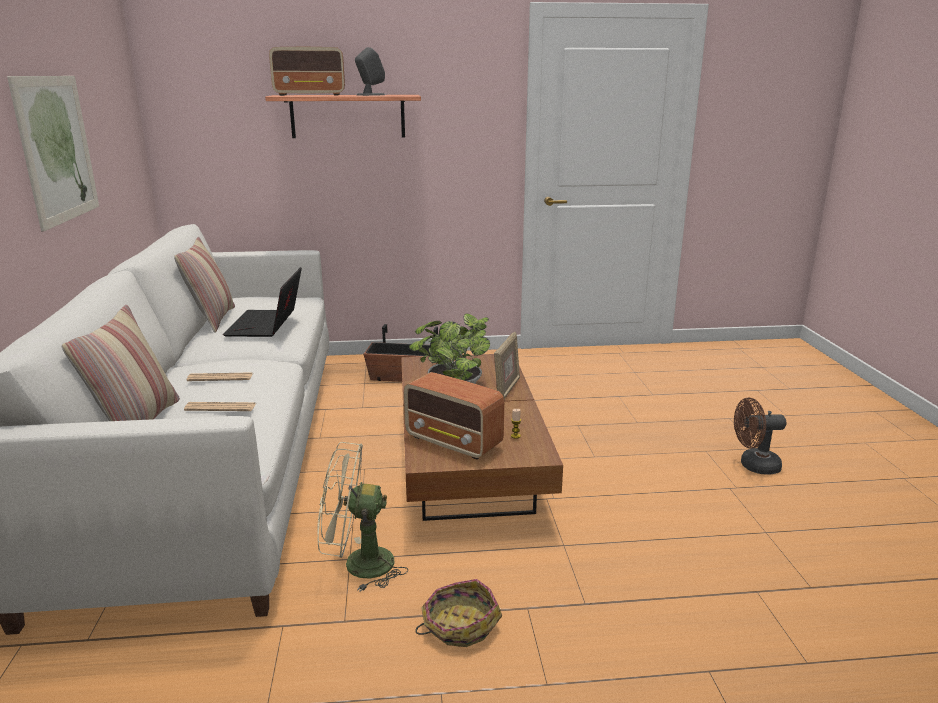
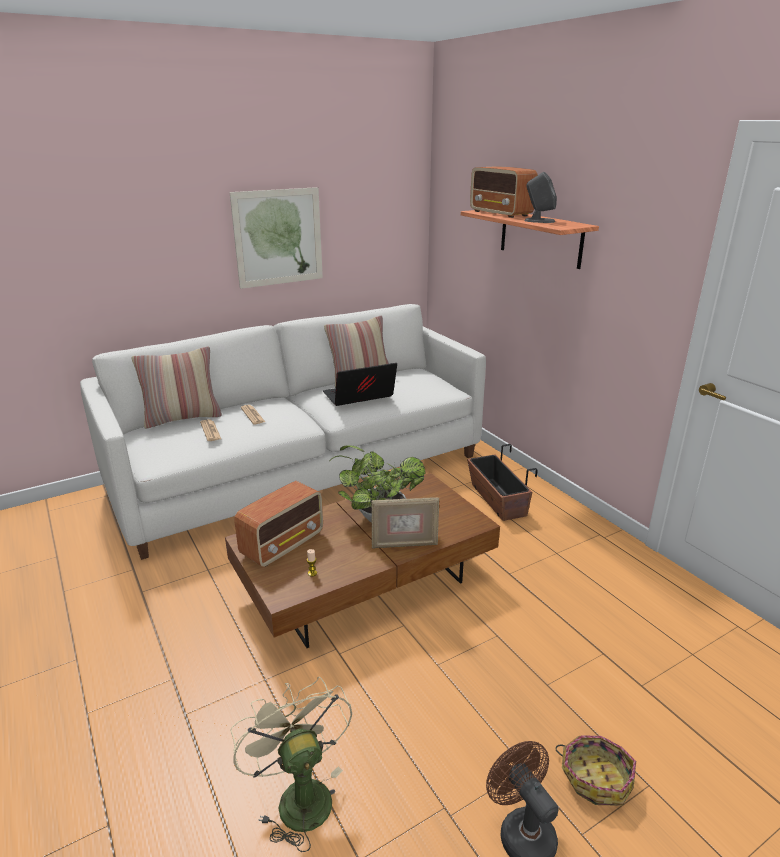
camera: 65 degrees right, 5 degrees up
(358, 565) = (201, 576): beige fan -> beige fan (298, 795)
(454, 442) = (283, 544): radio -> radio turned 150 degrees counterclockwise
(459, 625) = (145, 646): basket -> basket (595, 777)

